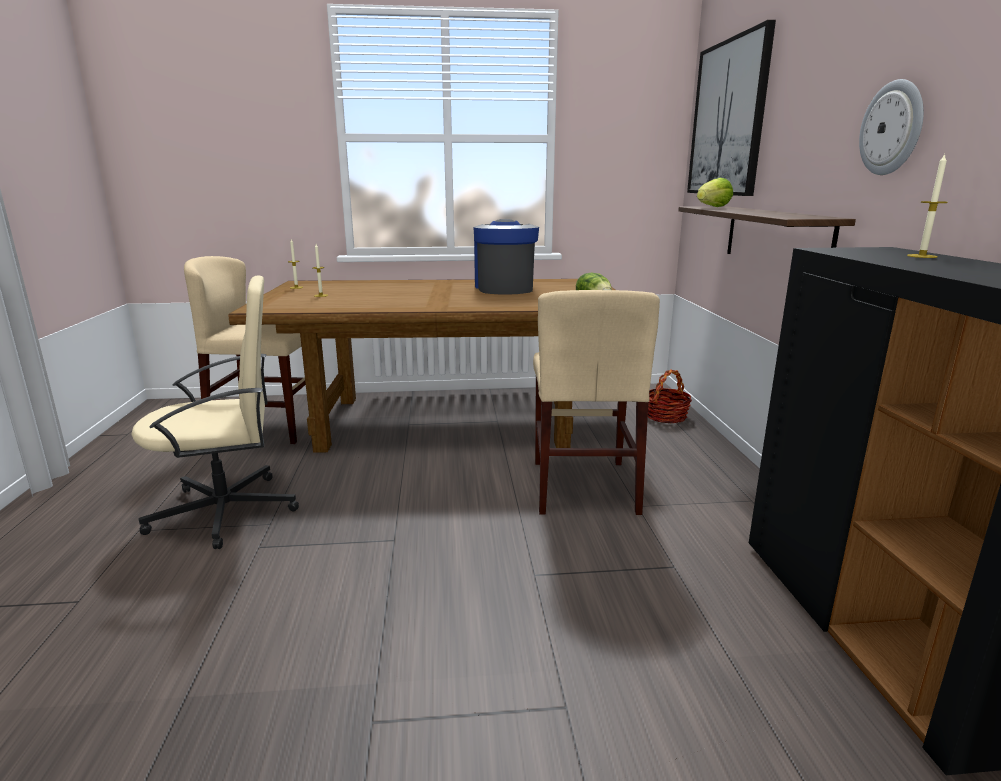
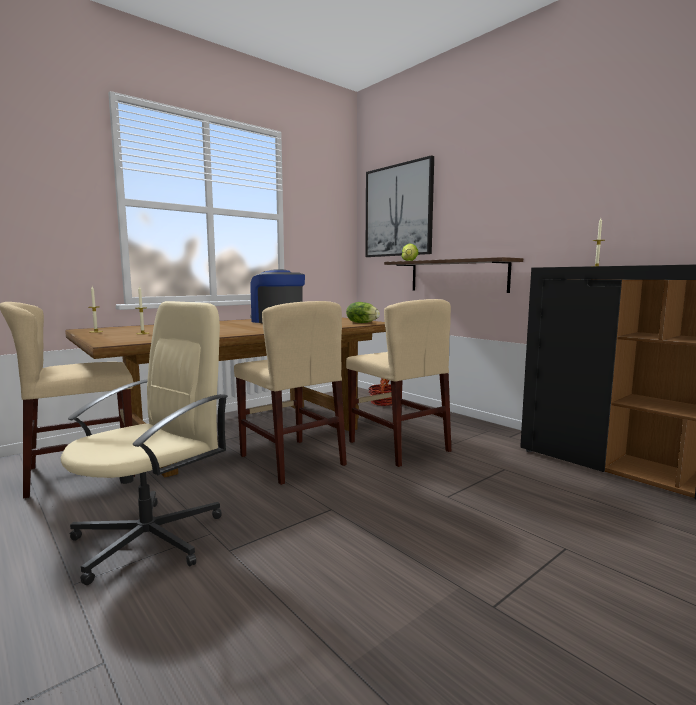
camera: 35 degrees left, 10 degrees down
(441, 468) = (291, 460): none -> beige chair
(892, 128) = (540, 211): wall clock -> none

